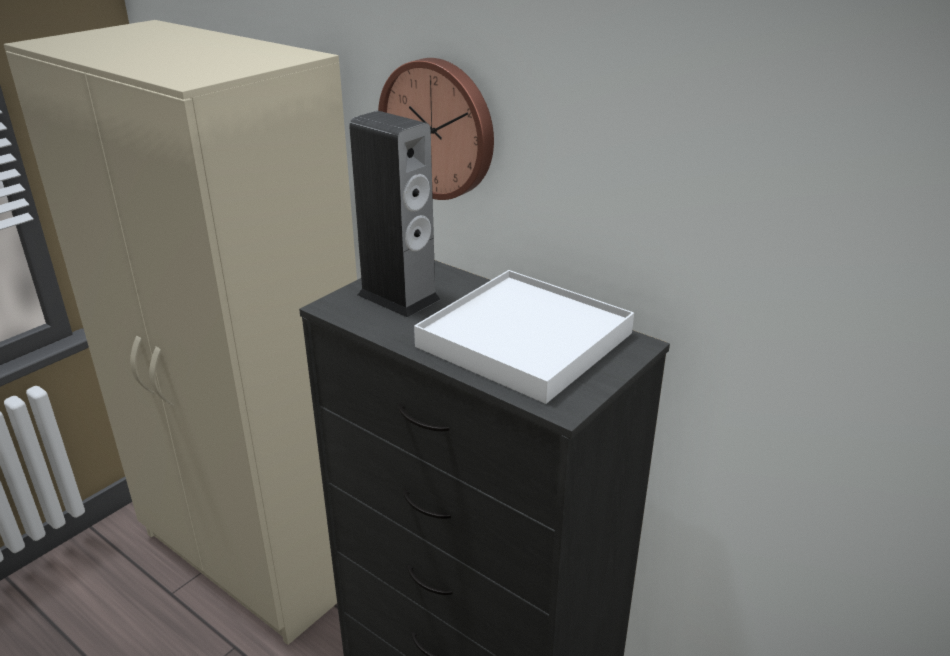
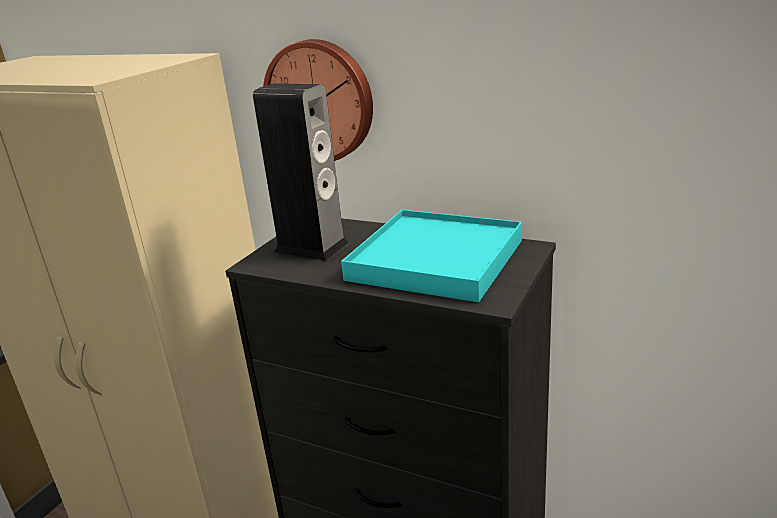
camera: 10 degrees left, 5 degrees down
(524, 340) = (435, 260): white tray -> turquoise tray

